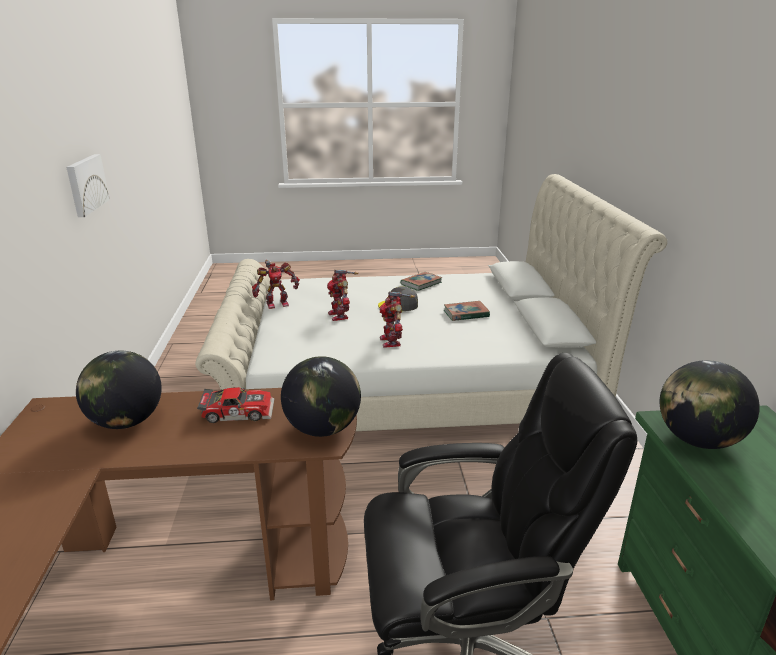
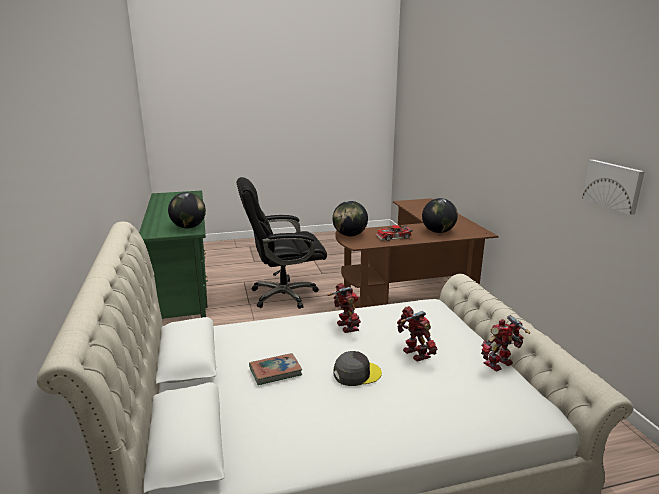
camera: 170 degrees right, 5 degrees down
(421, 283) = (341, 433): book -> none

